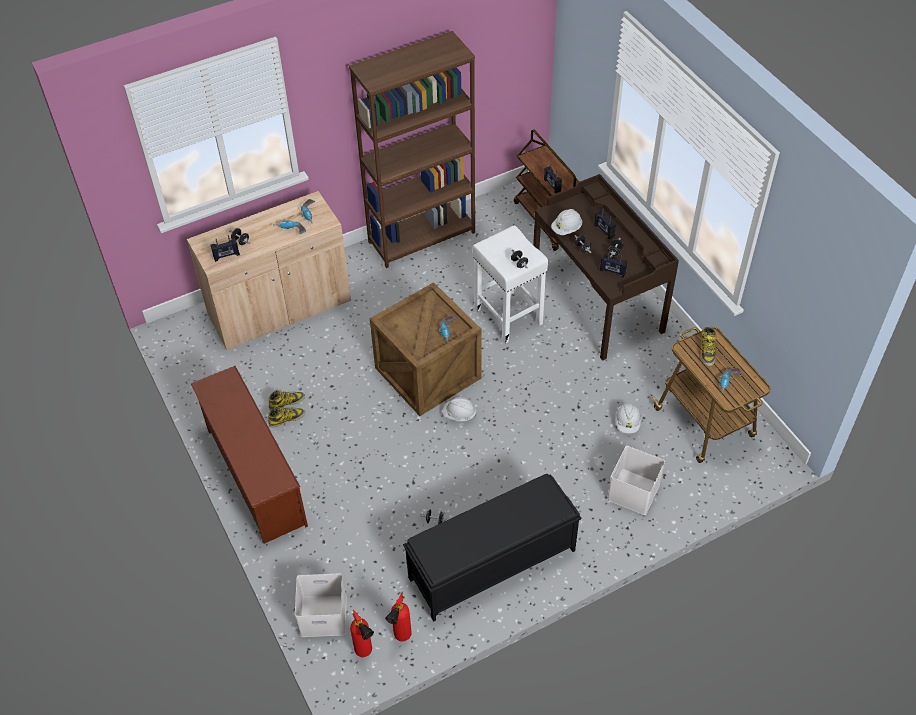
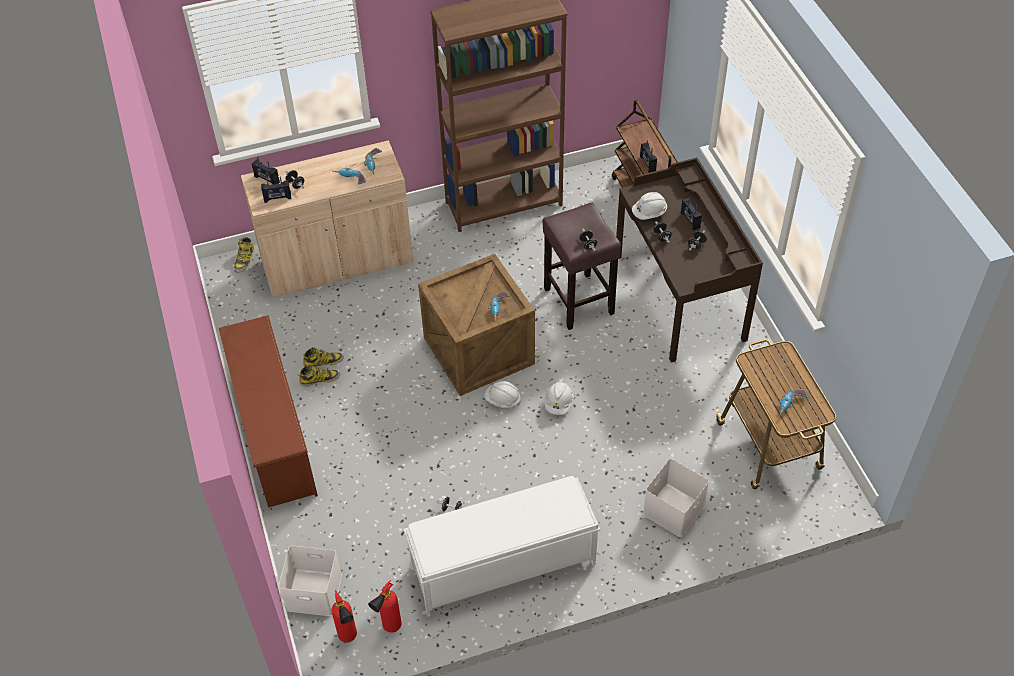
camera: 10 degrees right, 0 degrees up
(491, 564) = (501, 565): black bench -> white bench
(507, 316) = (578, 300): white stool -> brown stool
(612, 272) = (689, 266): radio -> radio (267, 180)
(627, 423) = (683, 434): white hard hat -> white hard hat (559, 404)
(707, 351) = (774, 367): boot -> boot (244, 260)

